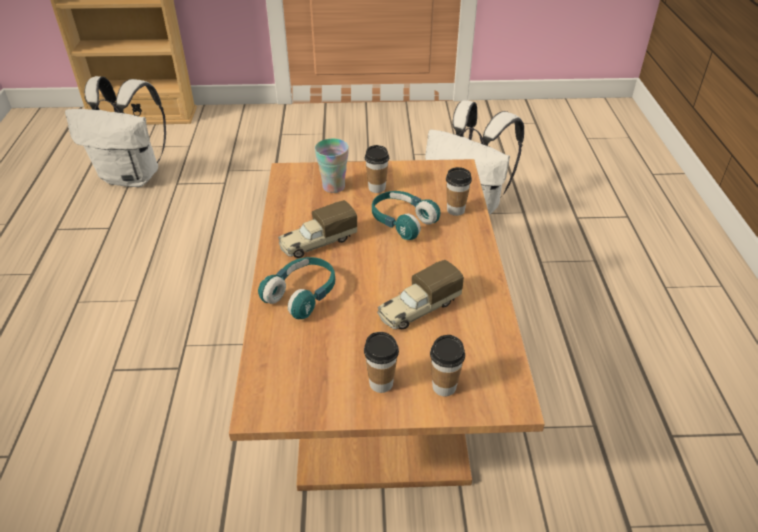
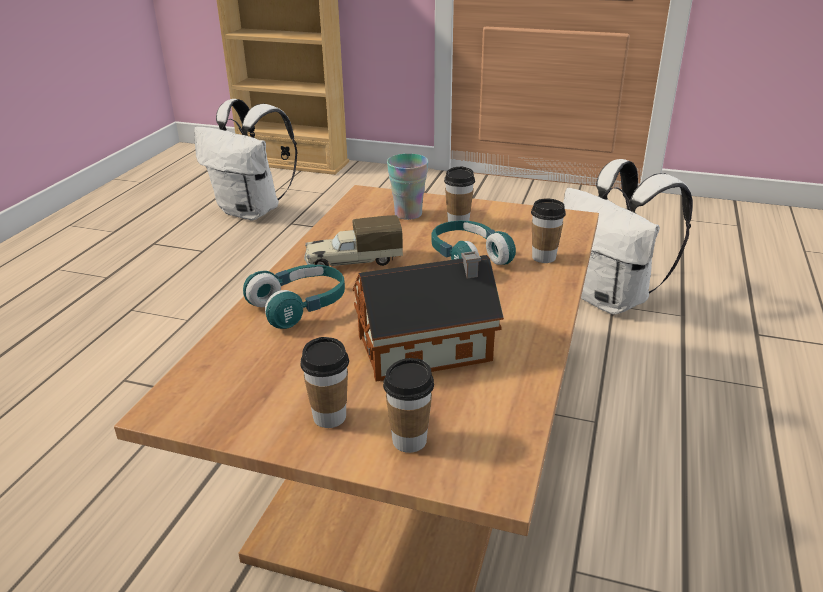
camera: 20 degrees right, 10 degrees down
(418, 309) = (430, 348): toy truck -> toy house

